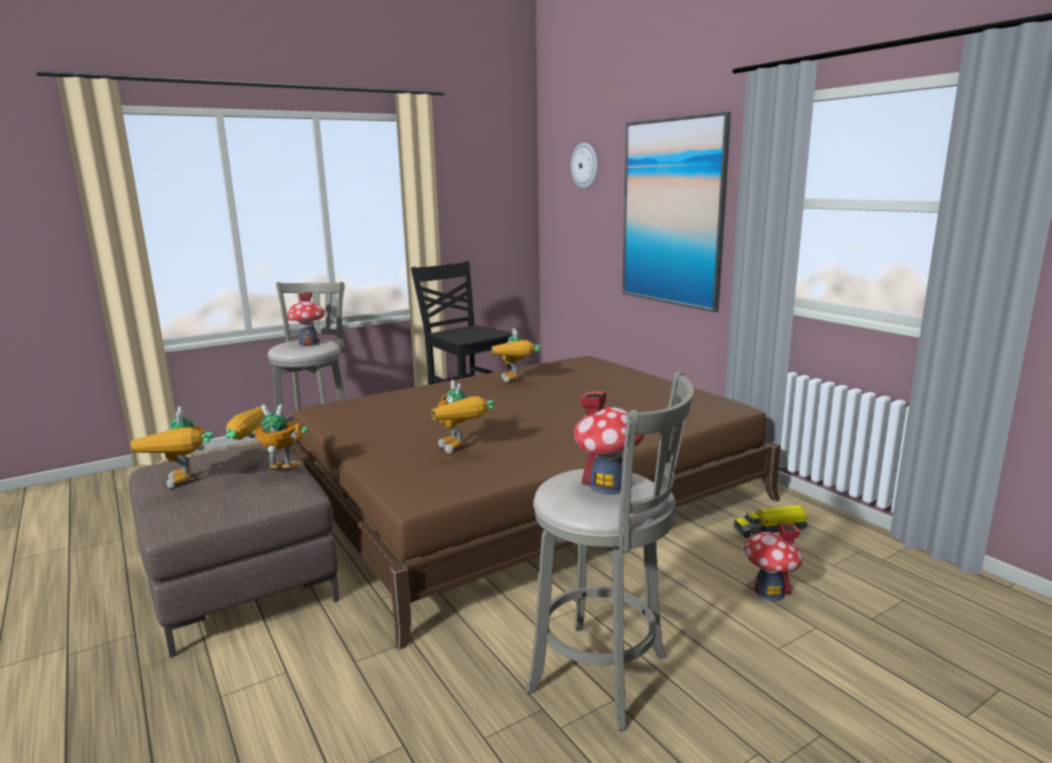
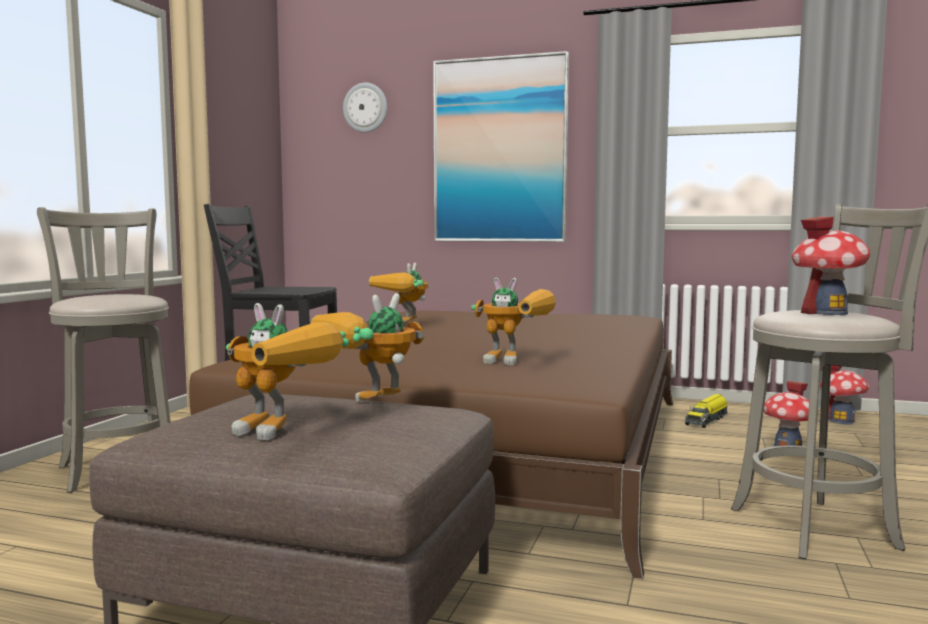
camera: 40 degrees left, 10 degrees down
(309, 343) = (120, 295): toy house -> toy house (841, 421)
(515, 381) = (405, 325): toy robot -> toy robot turned 75 degrees clockwise

